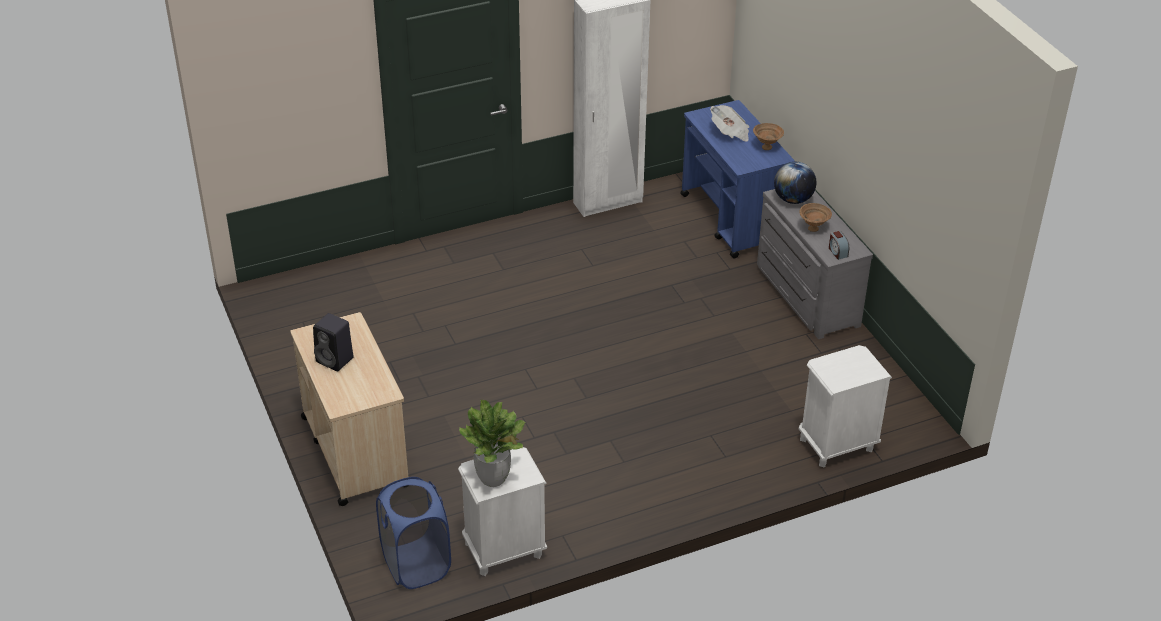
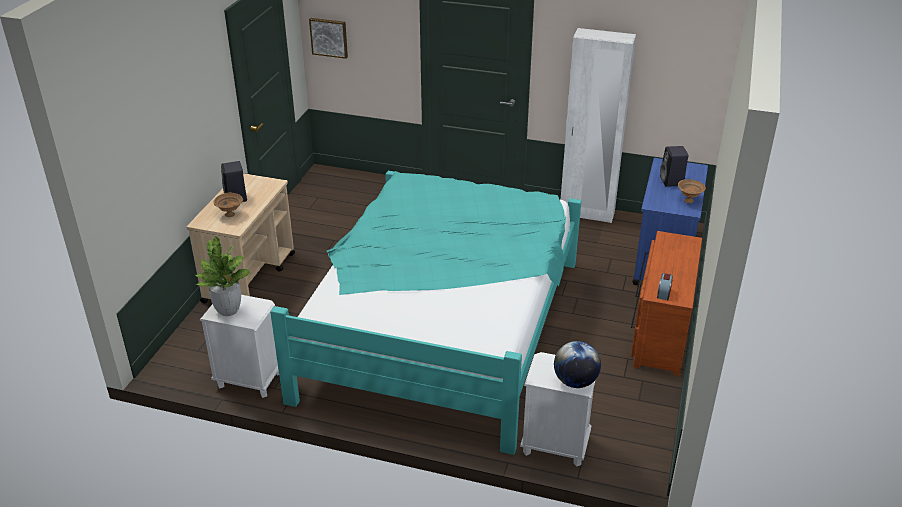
camera: 40 degrees right, 5 degrees down
(254, 111) = (329, 37): none -> picture
(416, 564) = (193, 358): blue laundry basket -> none
(615, 393) = (442, 326): none -> turquoise bed
(730, 133) = (672, 181): newspaper -> black speaker
(793, 199) = (674, 245): globe -> globe (575, 381)
(804, 295) = (659, 333): grey dresser -> brown dresser
(813, 228) = (665, 269): brown bowl -> brown bowl (230, 214)

